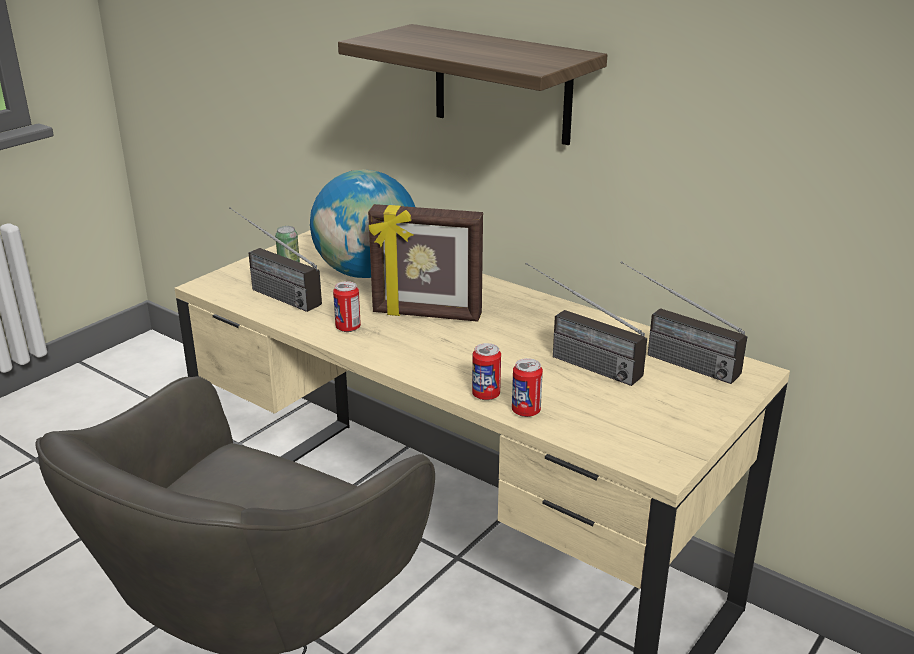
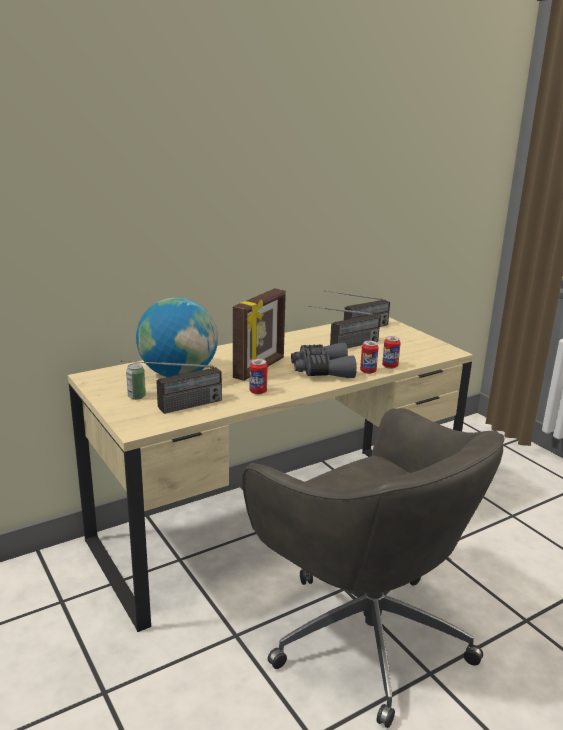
camera: 70 degrees left, 5 degrees down
(456, 358) = (322, 371): none -> grey binoculars
(502, 84) = (217, 215): shelf -> none

